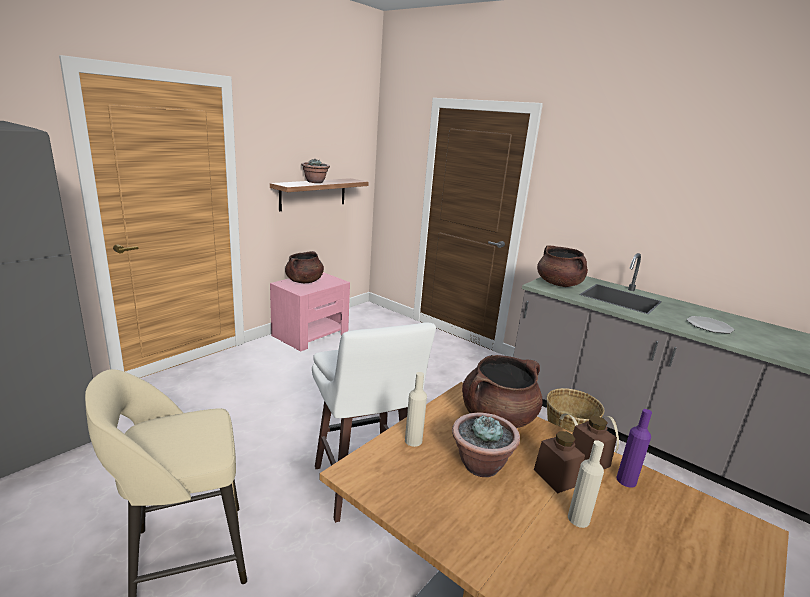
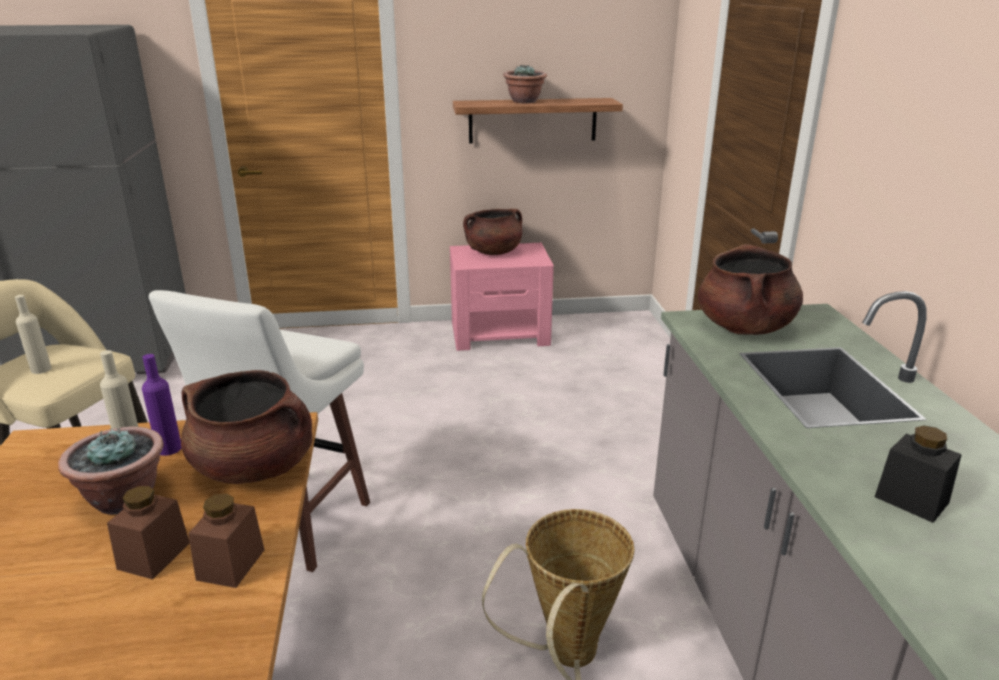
camera: 45 degrees right, 5 degrees up
(578, 519) = (71, 604): beige bottle -> beige bottle (41, 369)
(626, 480) = (211, 612): purple bottle -> purple bottle (169, 448)
(709, 326) = (911, 499): plate -> black jar

